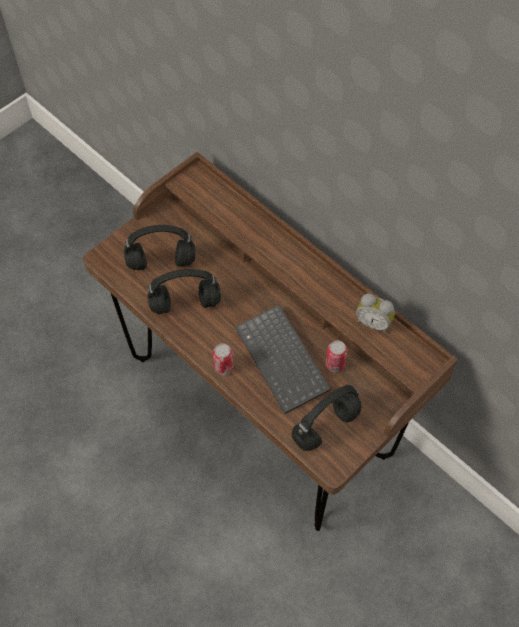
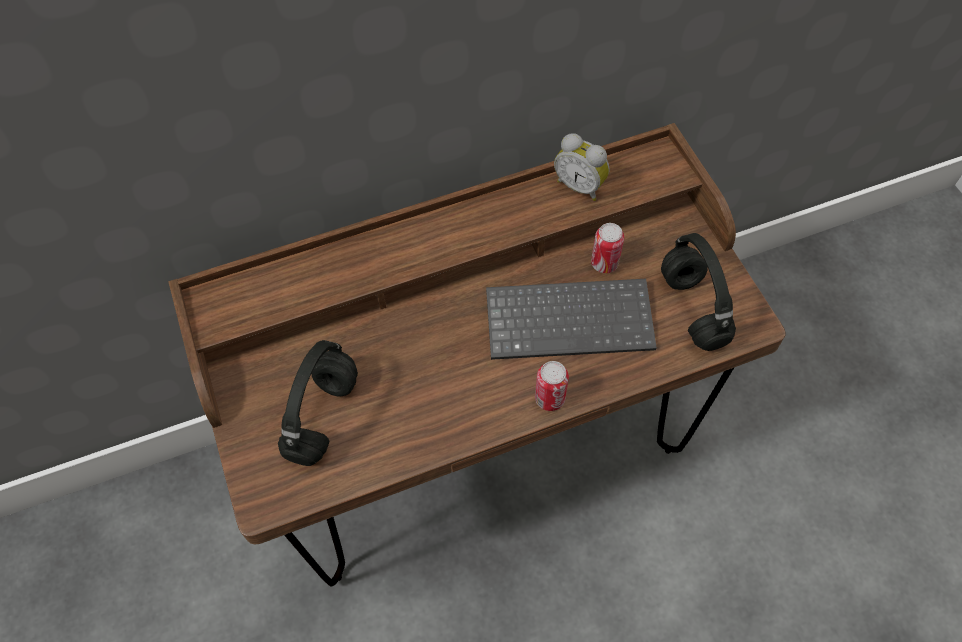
camera: 65 degrees left, 0 degrees up
(186, 303) = (416, 408): black headphones -> none
(373, 322) = (580, 186): alarm clock -> alarm clock turned 75 degrees clockwise

